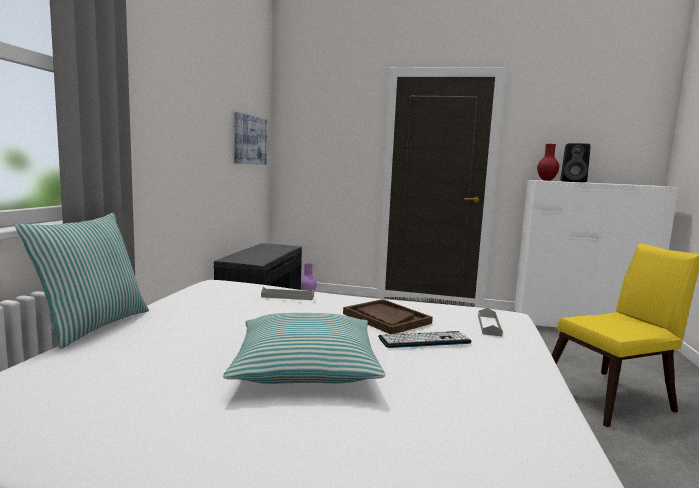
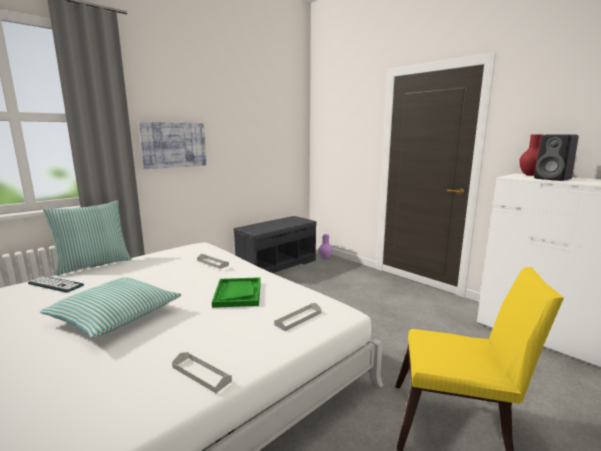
camera: 35 degrees right, 5 degrees up
(250, 140) = (279, 140): picture -> picture (174, 145)
(386, 318) = (238, 293): brown tray -> green tray
(424, 340) = (219, 318): keyboard -> keyboard (56, 284)
(519, 383) = (201, 374): none -> grey tray

